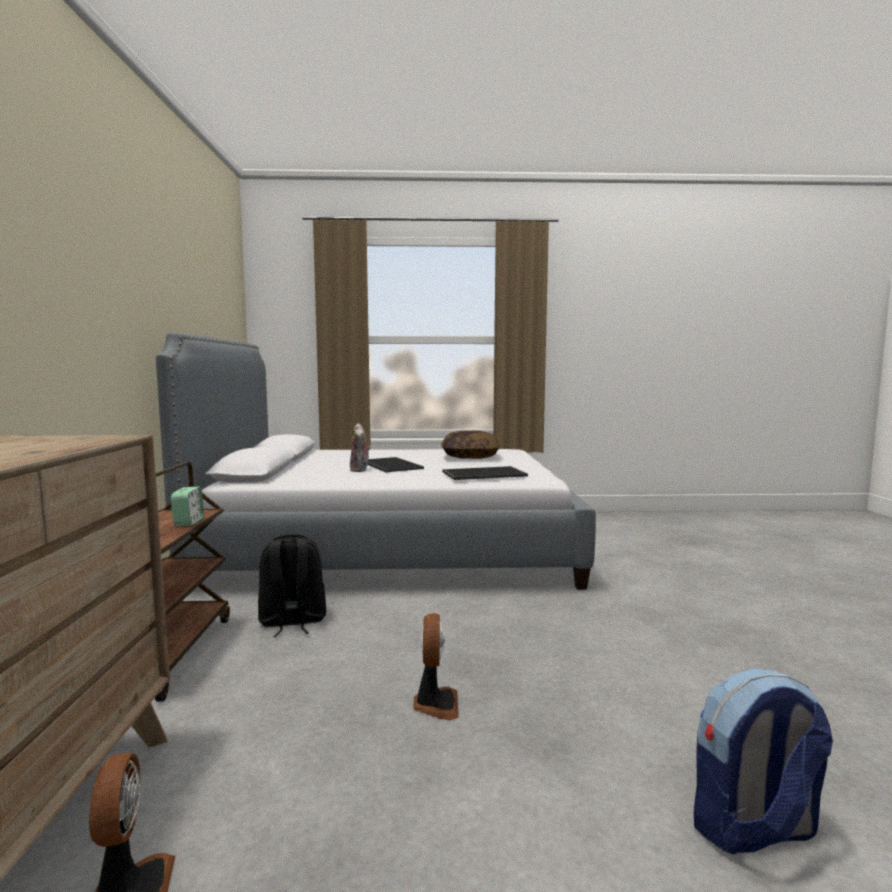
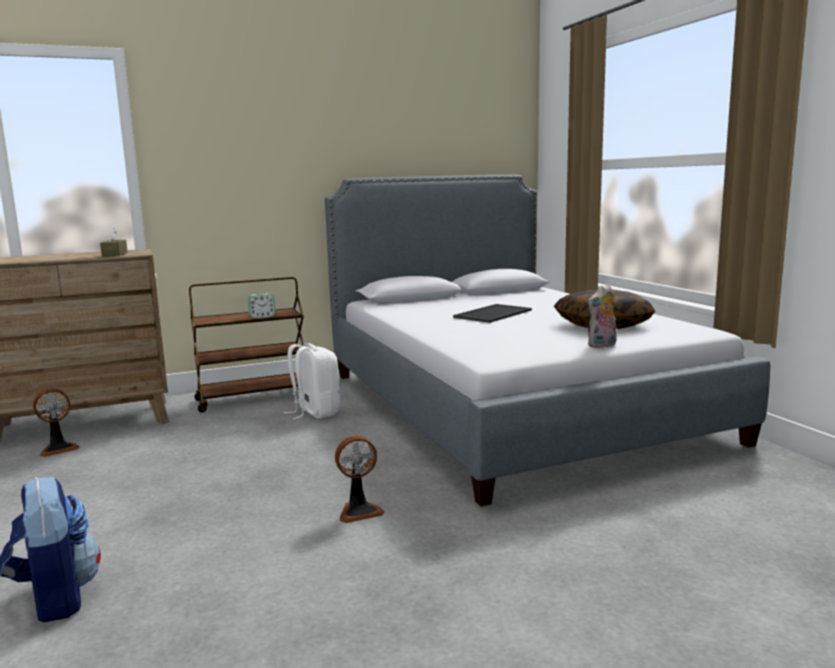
camera: 70 degrees right, 5 degrees up
(68, 442) = (115, 254): none -> brown tissue box
(292, 622) = (315, 412): black backpack -> white backpack
(360, 470) = (458, 312): plush toy -> plush toy (602, 345)
(435, 704) = (209, 475): fan -> fan (359, 511)
(483, 474) = (476, 338): tray -> none

